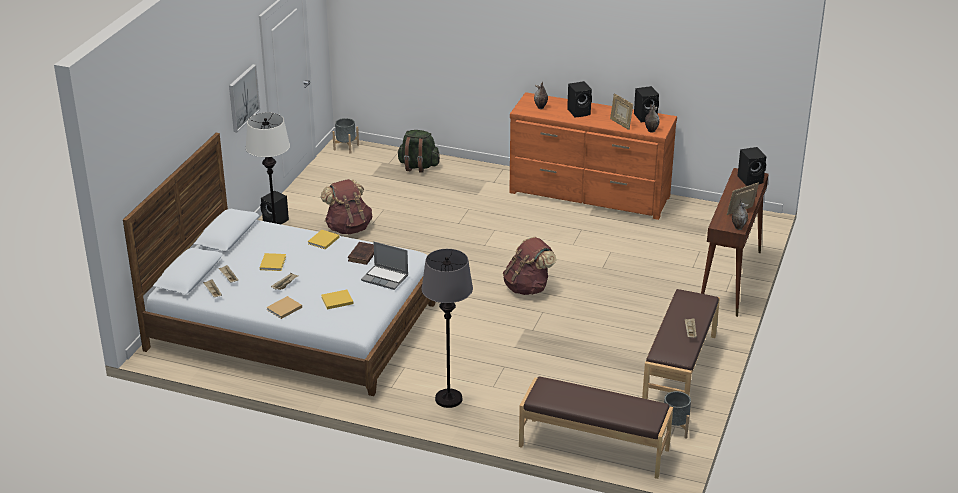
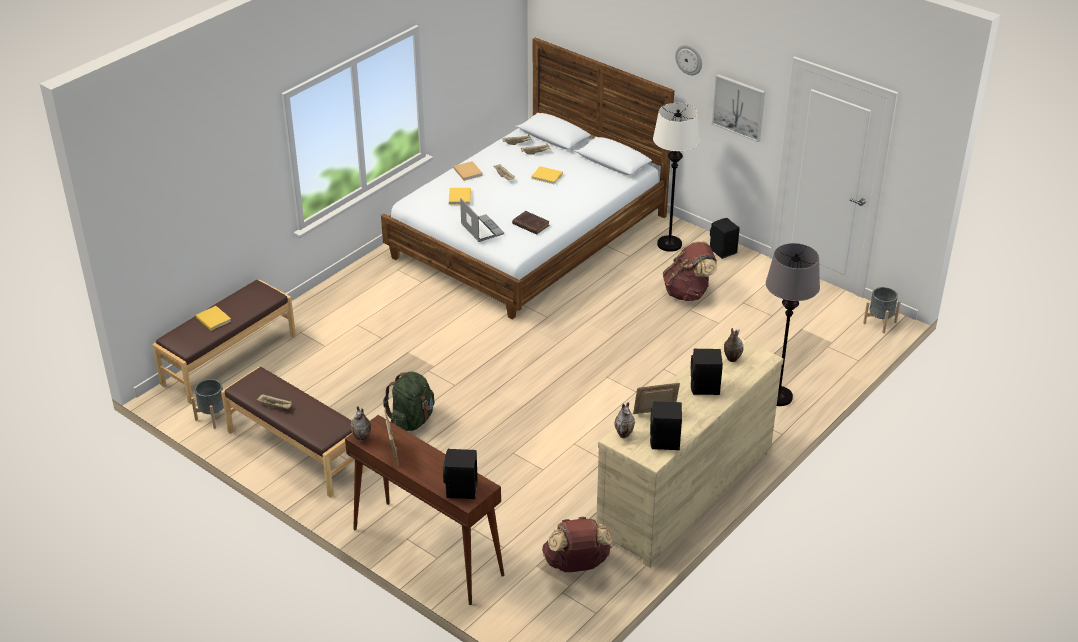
camera: 110 degrees right, 5 degrees up
(212, 95) = (689, 59): none -> wall clock
(323, 241) = (570, 207): yellow book -> yellow book (213, 319)
(385, 278) = (481, 229): laptop -> laptop turned 105 degrees clockwise
(418, 166) = (812, 367): green backpack -> green backpack (412, 421)
(448, 399) = (358, 296): grey floor lamp -> grey floor lamp (778, 396)
(528, 288) = (505, 386): brown backpack -> brown backpack (576, 565)
(589, 195) = (684, 492): orange dresser -> beige dresser

